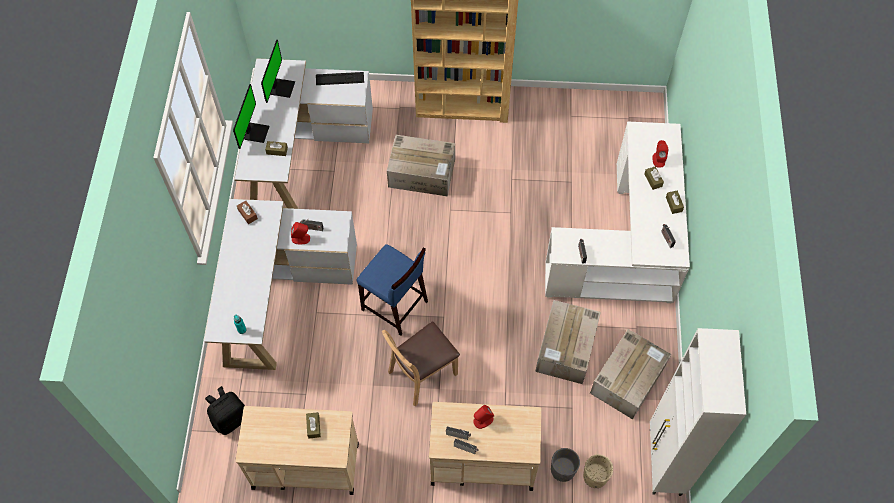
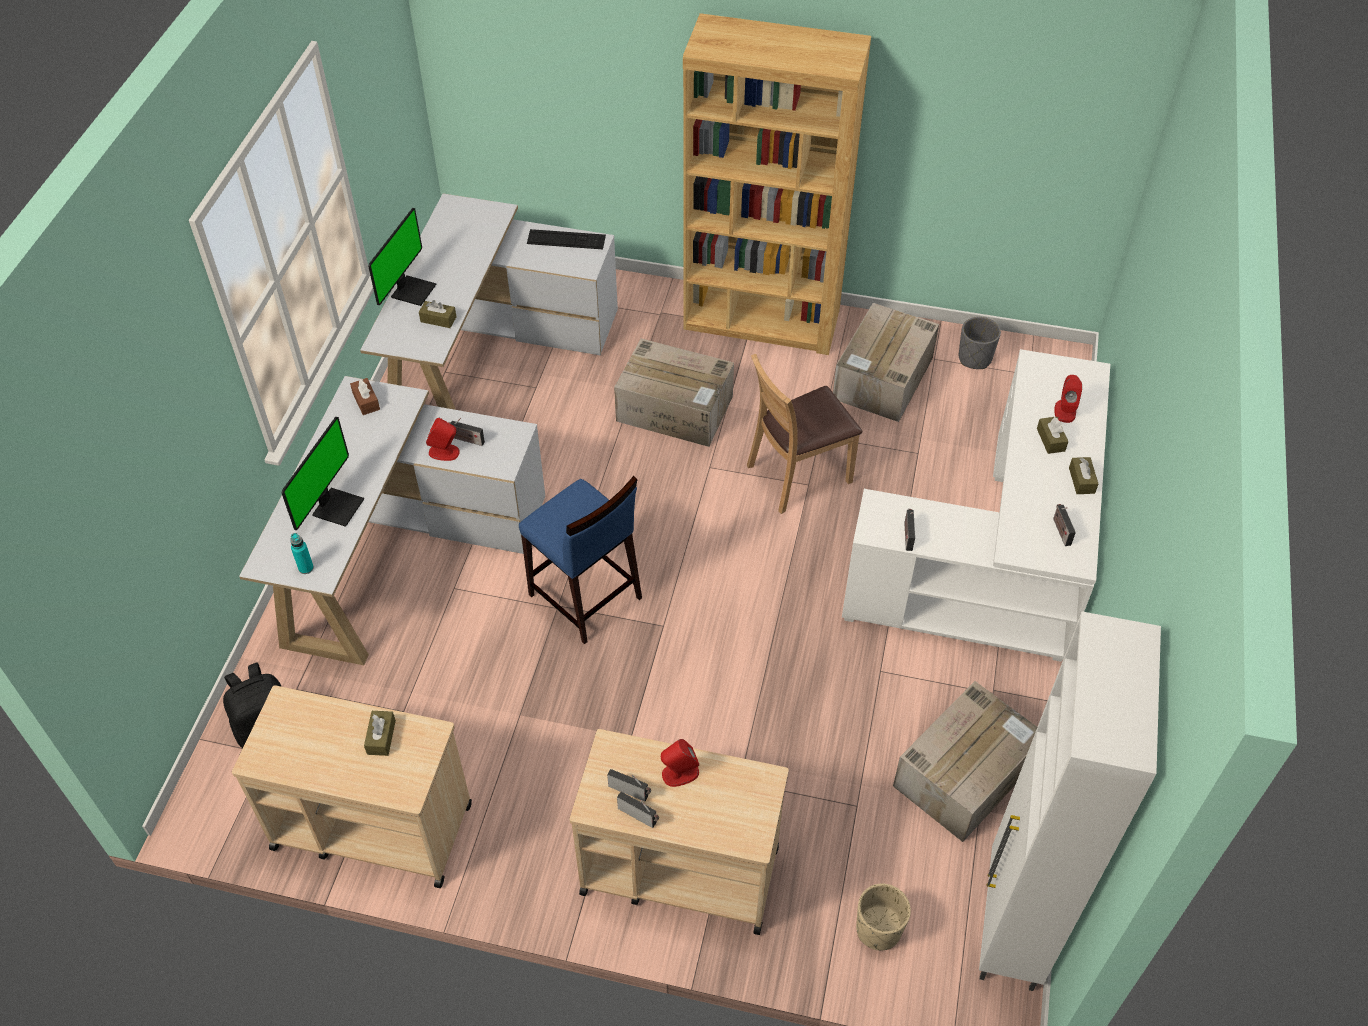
camera: 10 degrees right, 10 degrees down
(281, 88) = (470, 236): monitor -> monitor (336, 506)
(422, 374) = (607, 710): brown chair -> brown chair (798, 475)
(563, 470) = (821, 908): grey planter -> grey planter (975, 358)
(566, 349) = (863, 708): cardboard box -> cardboard box (882, 379)

